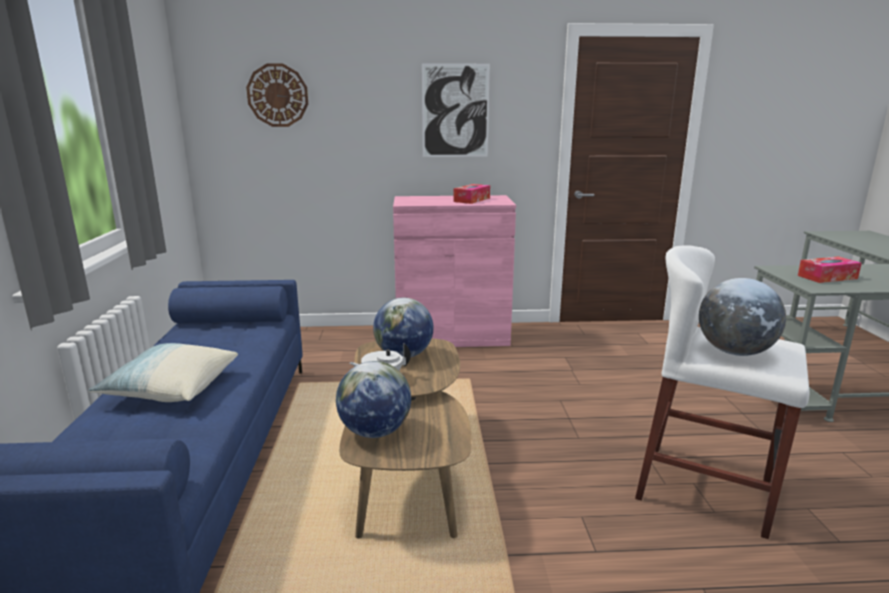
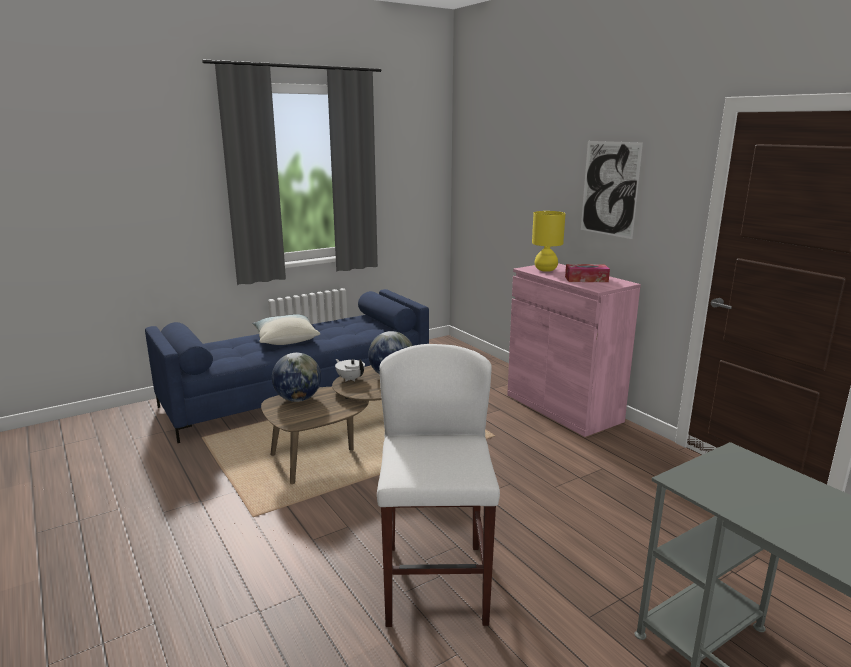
camera: 60 degrees right, 0 degrees up
(277, 95) = (497, 164): wall clock -> none
(419, 201) = (545, 270): none -> yellow table lamp
(734, 352) = (419, 450): globe -> none
(827, 277) = (756, 489): tissue box -> none

